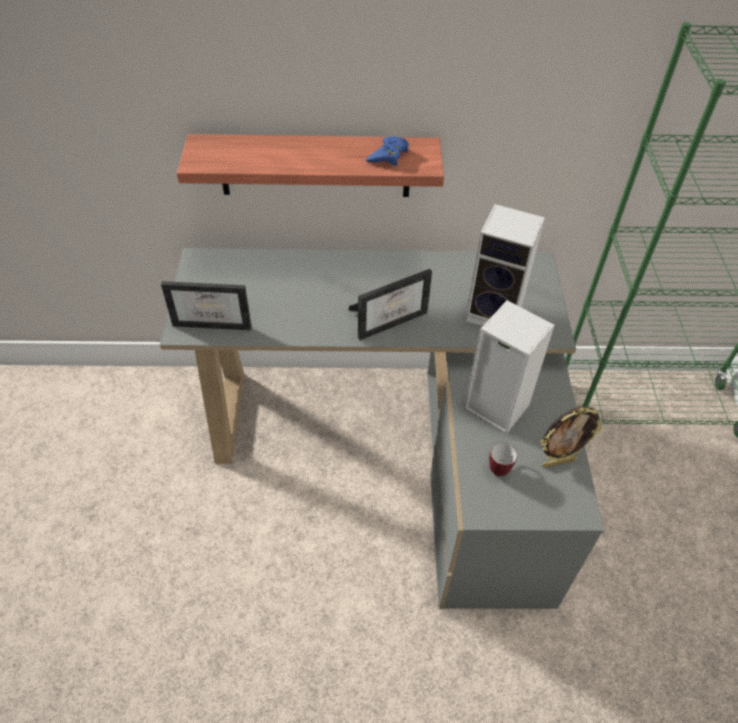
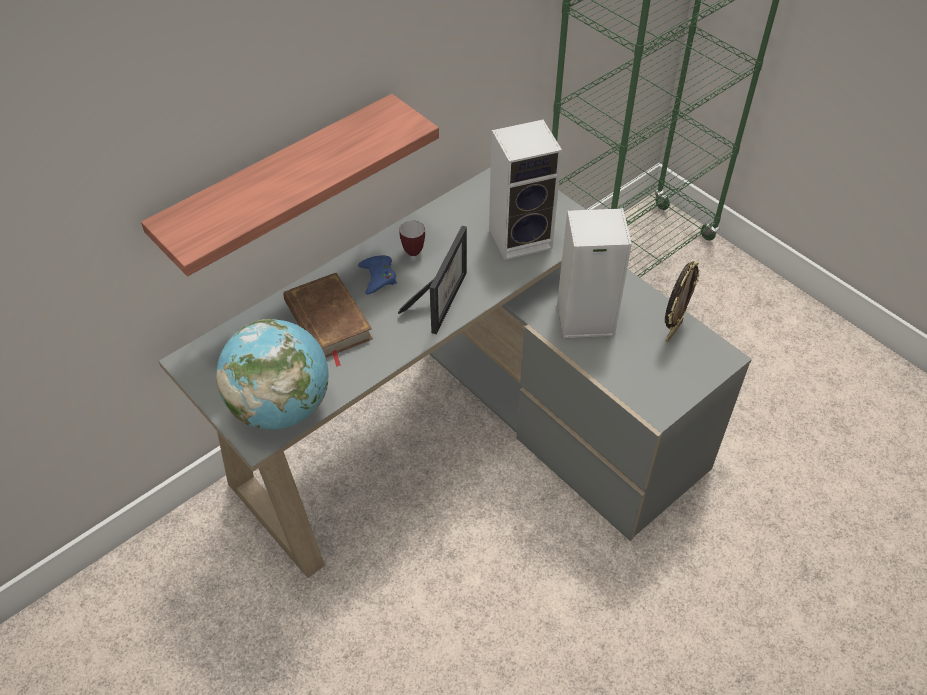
camera: 40 degrees left, 0 degrees up
(215, 321) = (281, 407): picture frame -> globe
(301, 286) = (327, 321): none -> brown book
(388, 155) = (368, 134): blue game controller -> blue game controller (378, 277)
(499, 467) = (637, 366): mug -> mug (412, 249)

